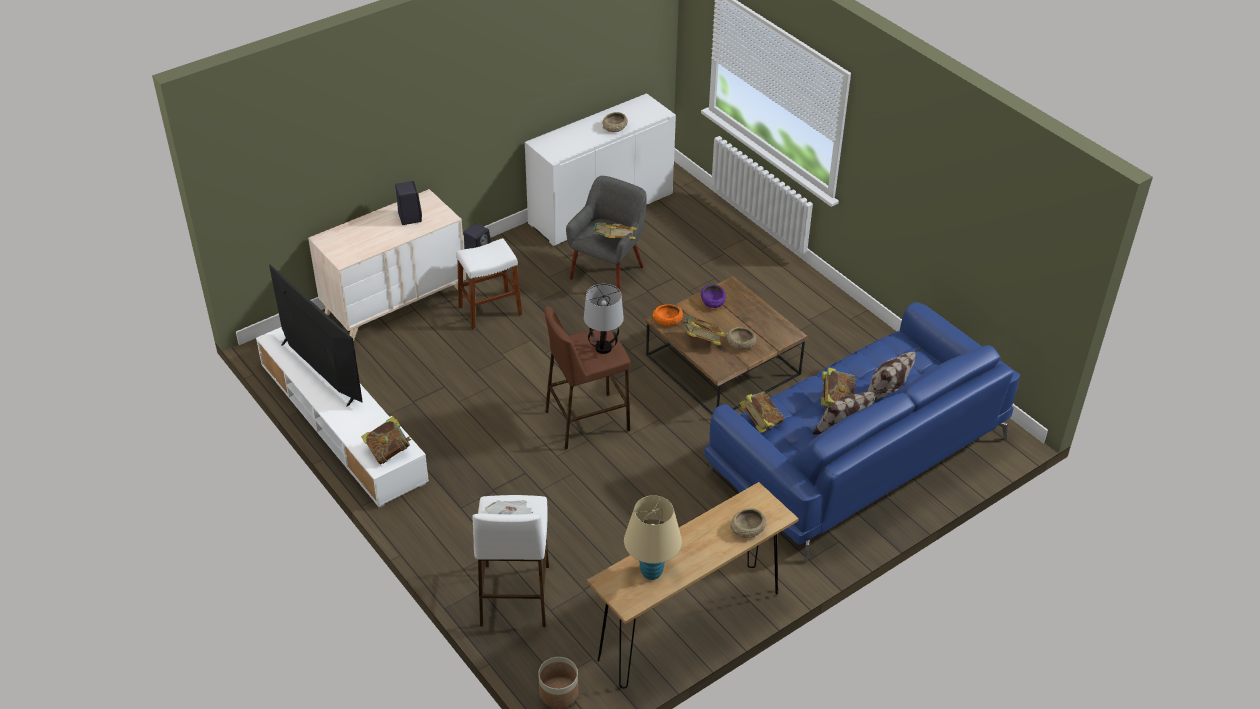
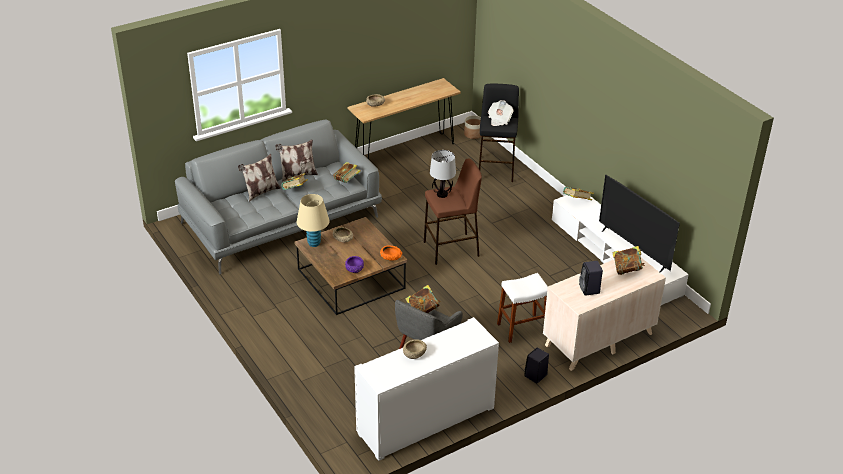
camera: 175 degrees left, 5 degrees down
(515, 596) = (496, 169): white stool -> black stool
(651, 572) = (428, 92): beige table lamp -> beige table lamp (314, 243)
(702, 341) = (369, 241): book -> book (627, 269)
(856, 456) = (282, 220): blue sofa -> grey sofa

